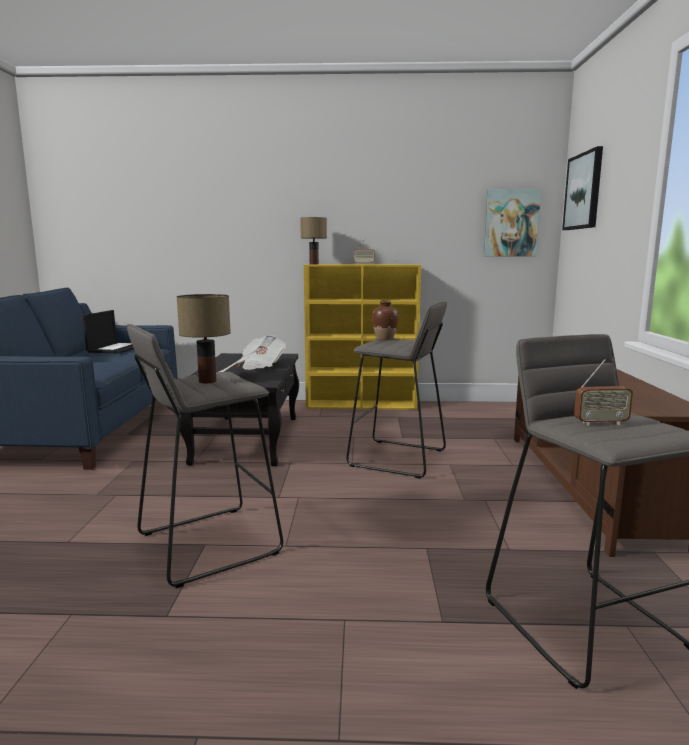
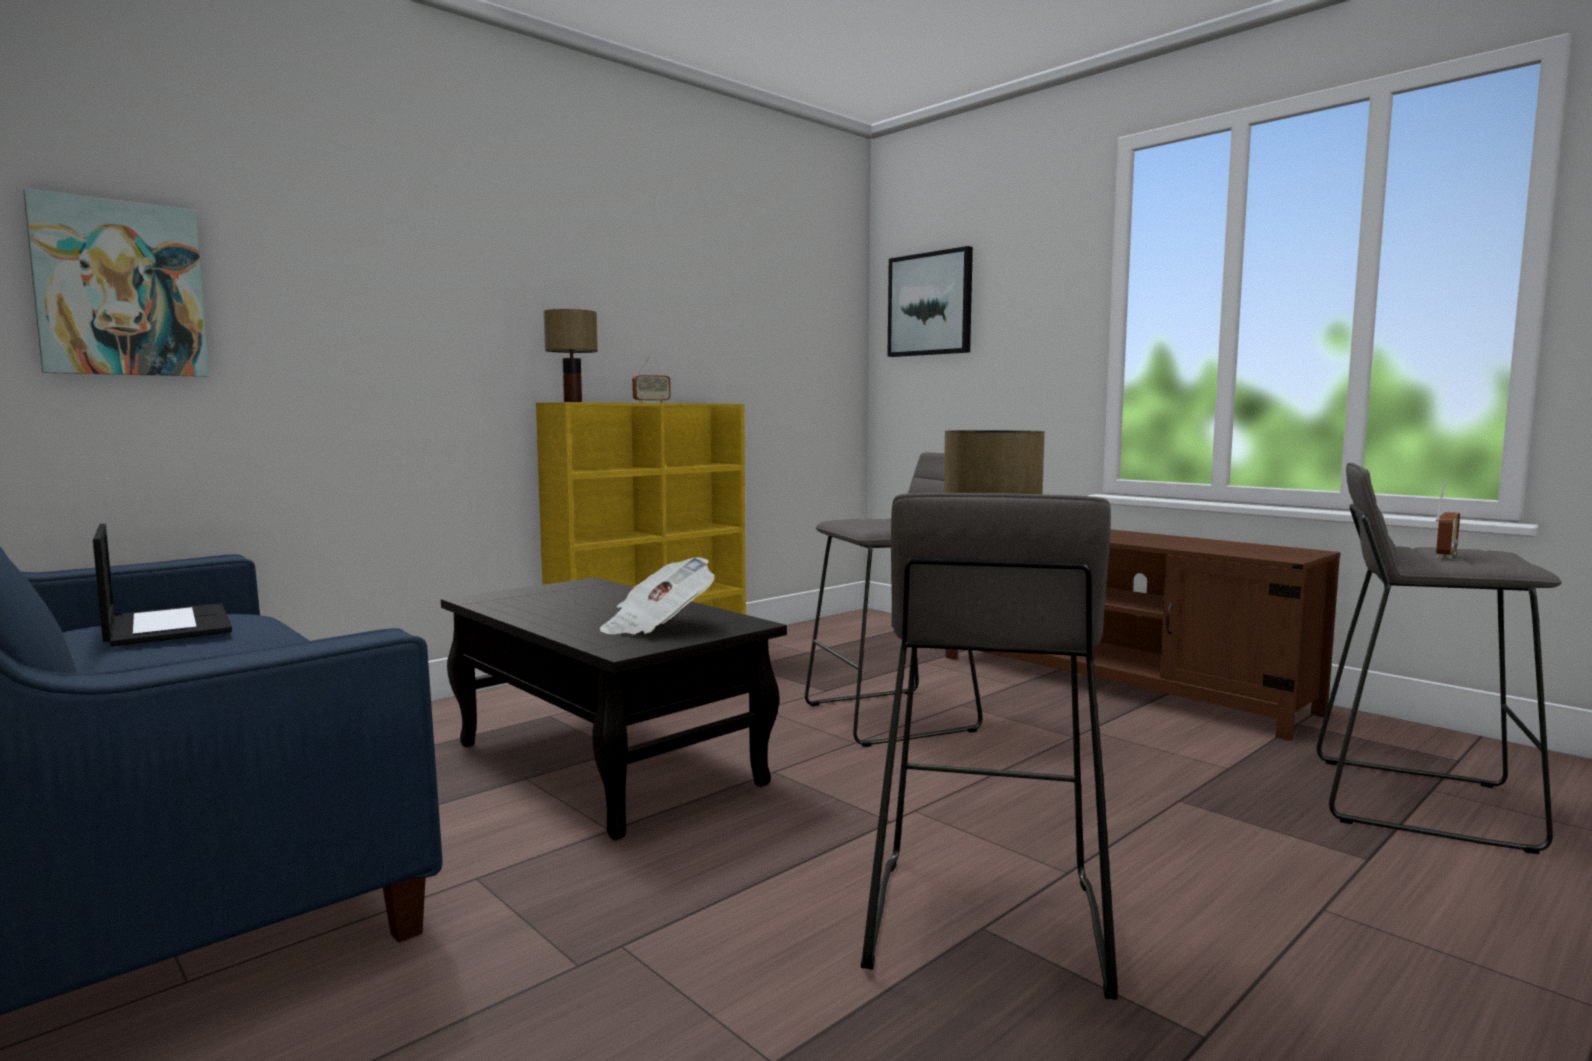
camera: 45 degrees left, 5 degrees down
(262, 365) = (616, 602): newspaper -> none
(385, 339) = (847, 520): brown vase -> none
(511, 223) = (819, 343): picture -> picture (120, 289)

